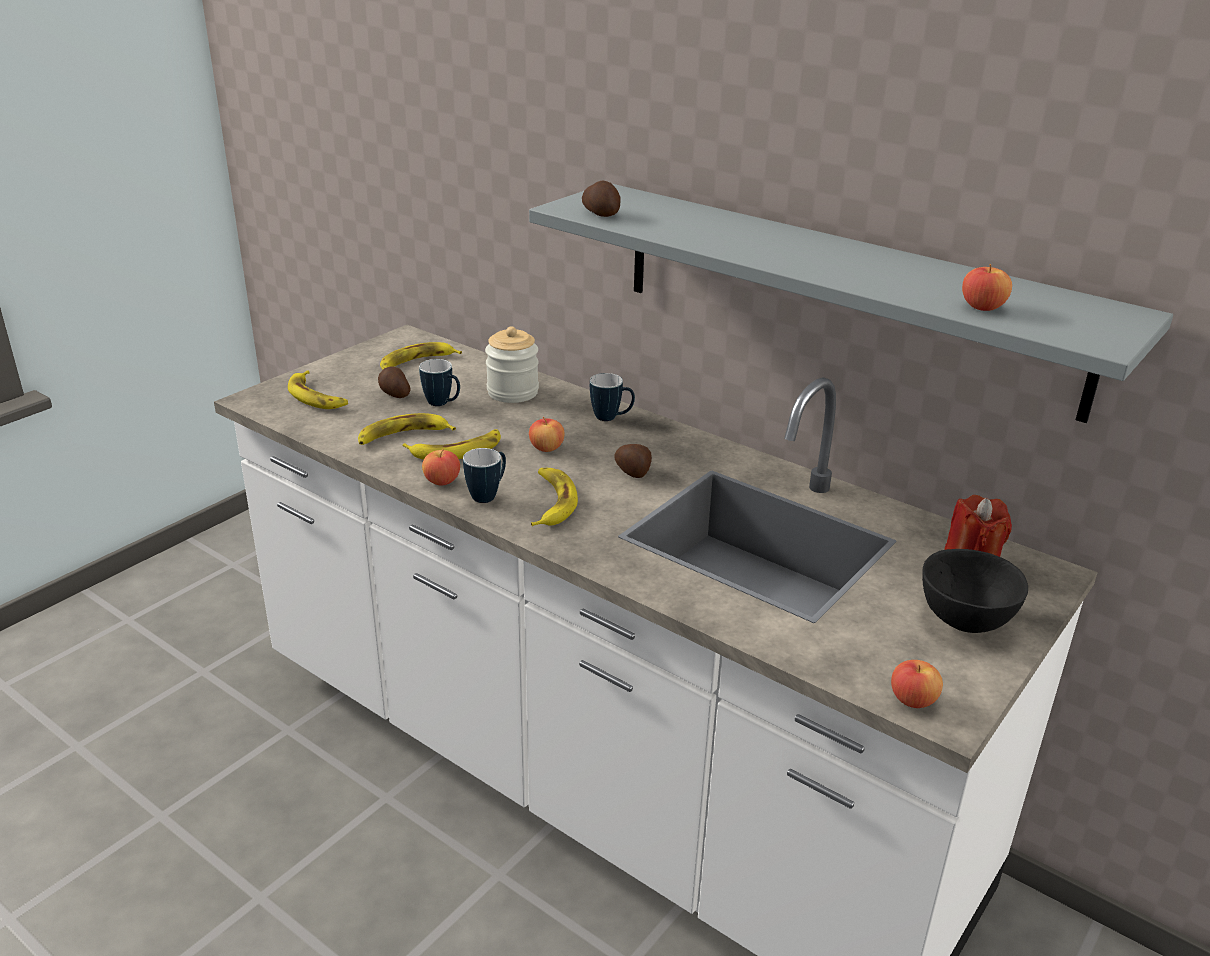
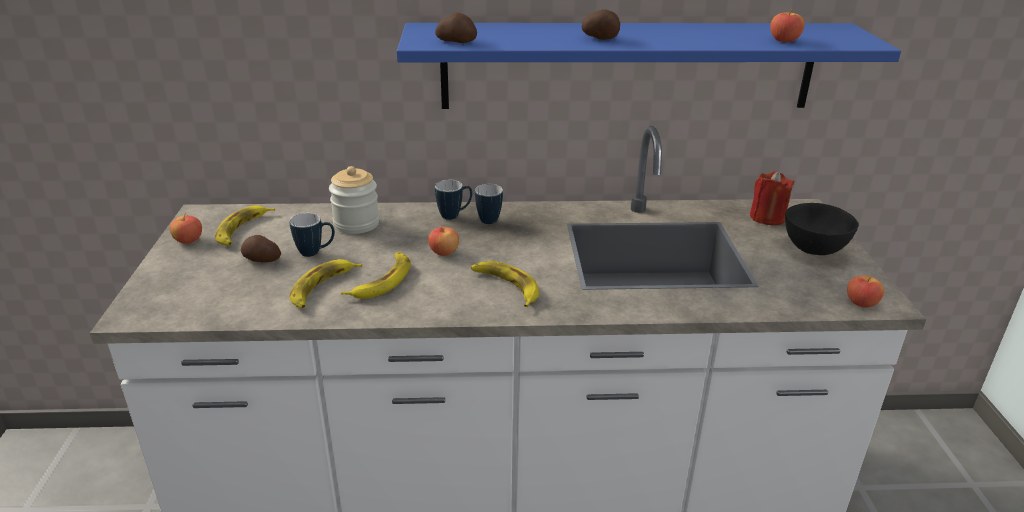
camera: 40 degrees left, 0 degrees up
(317, 397) = (193, 288): banana -> none
(442, 481) = (407, 307): apple -> apple (188, 240)
(488, 495) = (457, 301): mug -> mug (488, 218)
(633, 473) = (526, 245): potato -> potato (600, 39)
(842, 294) = (628, 66): grey shelf -> blue shelf

